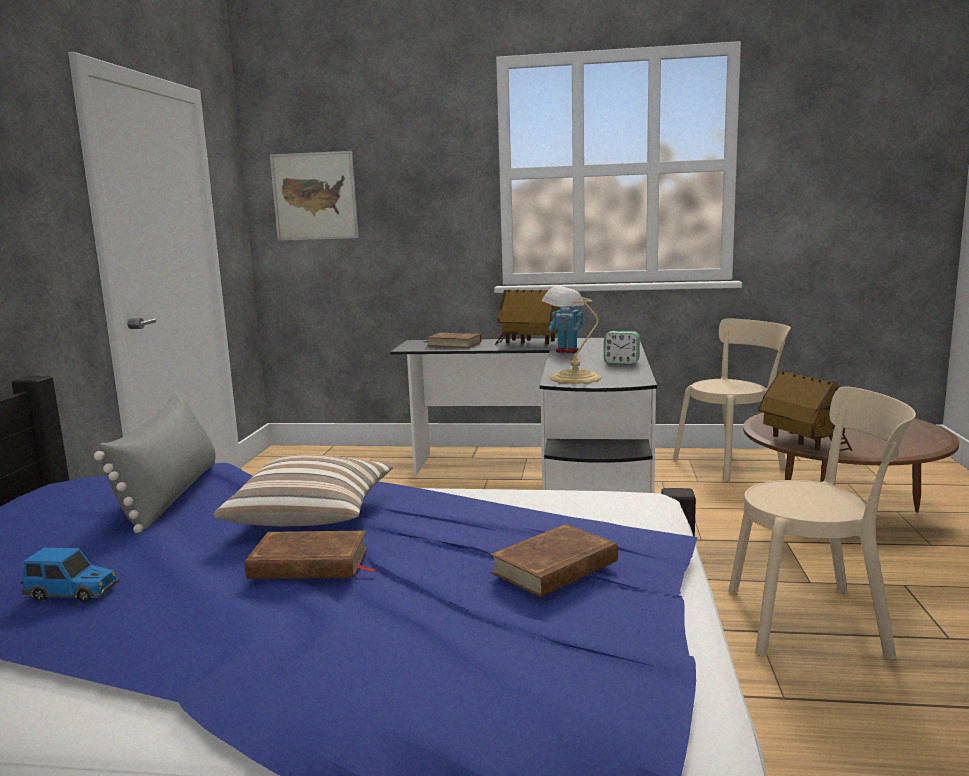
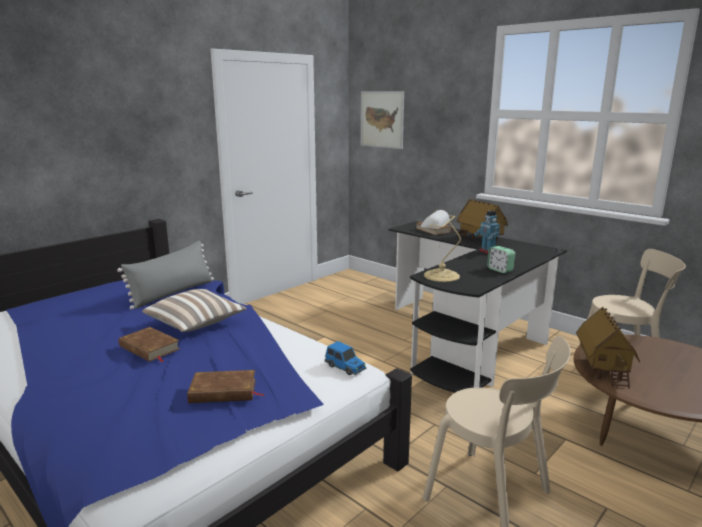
camera: 35 degrees right, 5 degrees up
(73, 593) = (75, 330): toy car -> toy car (345, 367)

